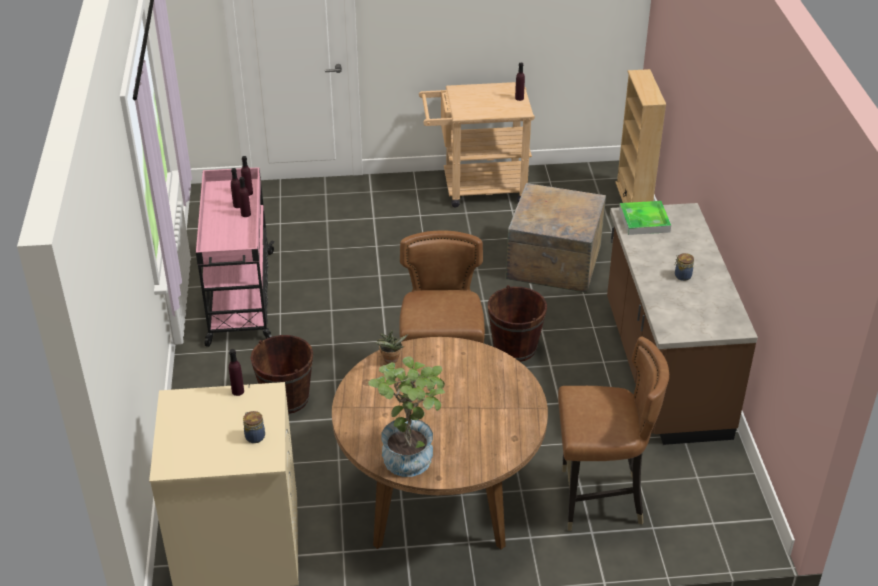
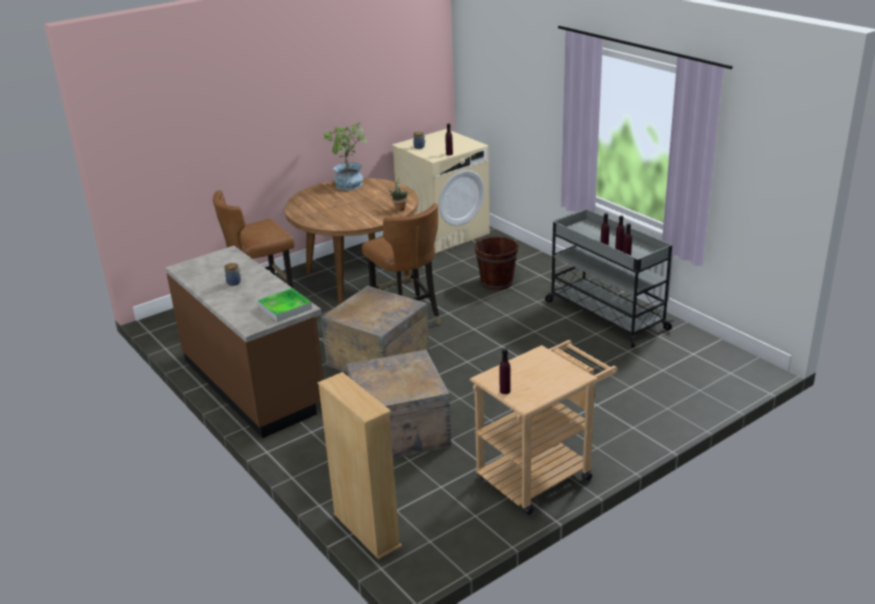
camera: 150 degrees right, 10 degrees down
(240, 298) = (605, 314): pink cart -> grey cart
(515, 348) = (378, 357): brown bucket -> crate

